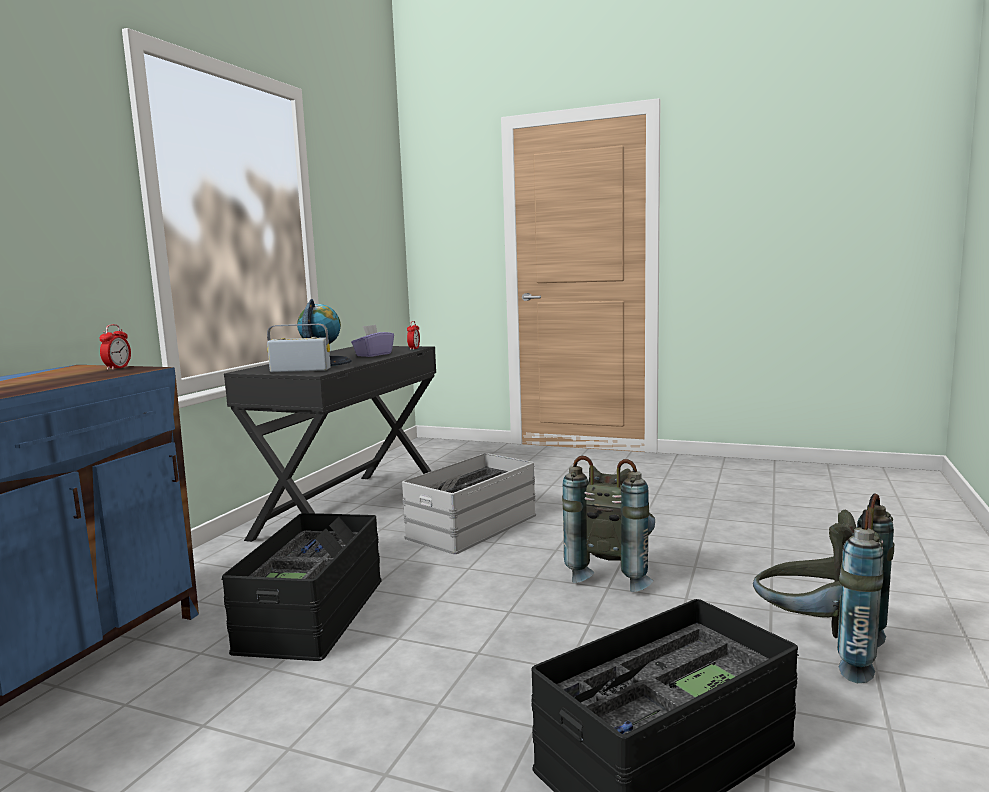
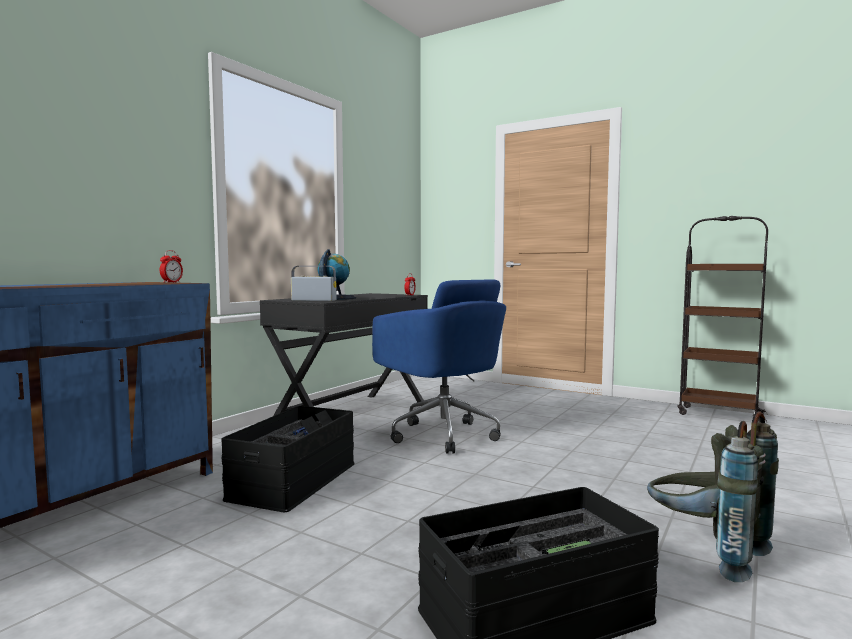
camera: 10 degrees right, 5 degrees down
(373, 355) = (376, 296): purple tissue box -> none
(473, 526) = (440, 434): grey storage box -> blue office chair
(613, 572) = (541, 476): grey backpack -> none
(781, 469) = (719, 415): none -> brown cart

